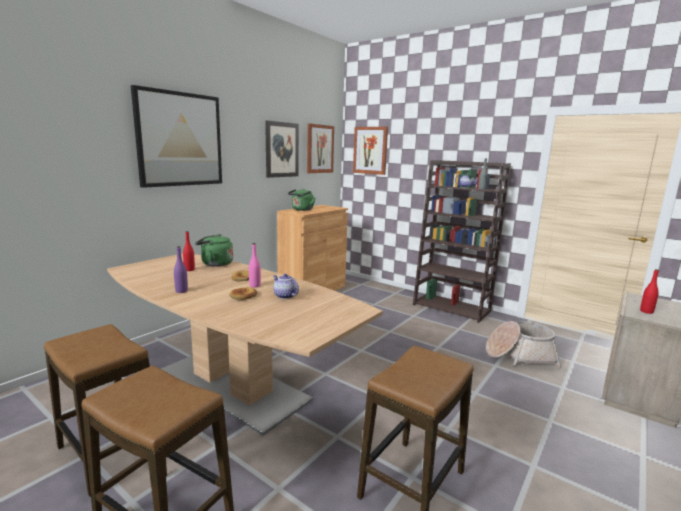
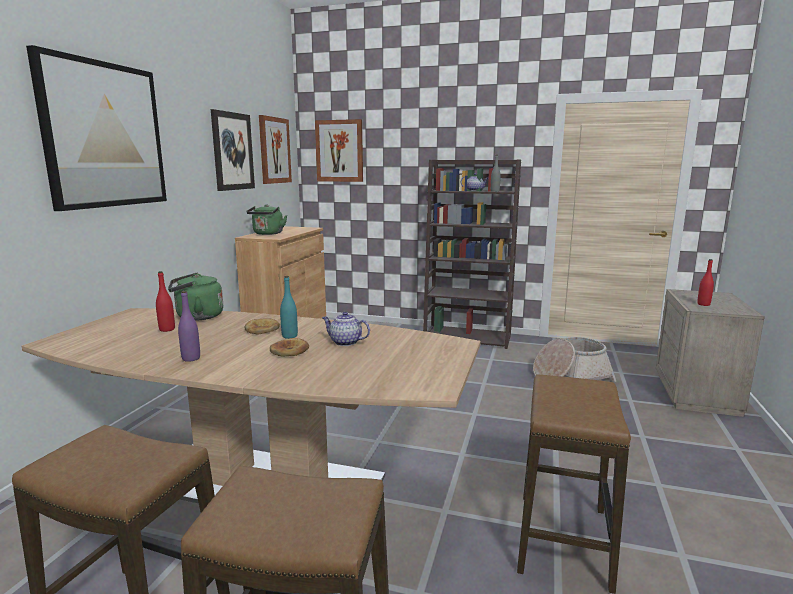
camera: 20 degrees left, 0 degrees up
(255, 285) = (289, 336): pink bottle -> turquoise bottle

